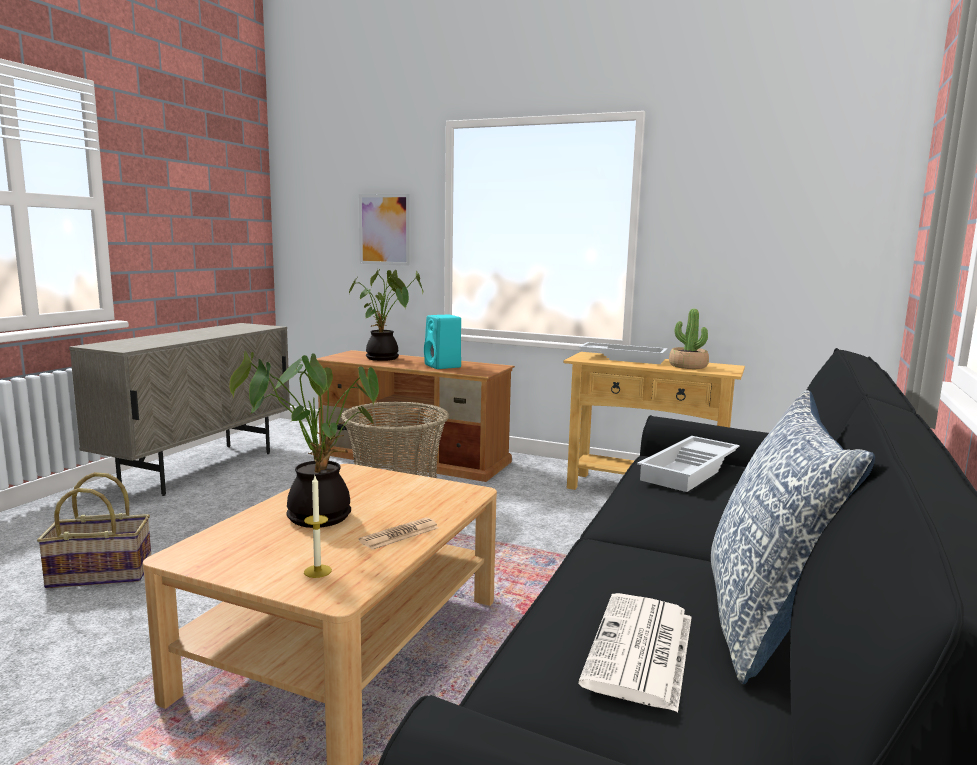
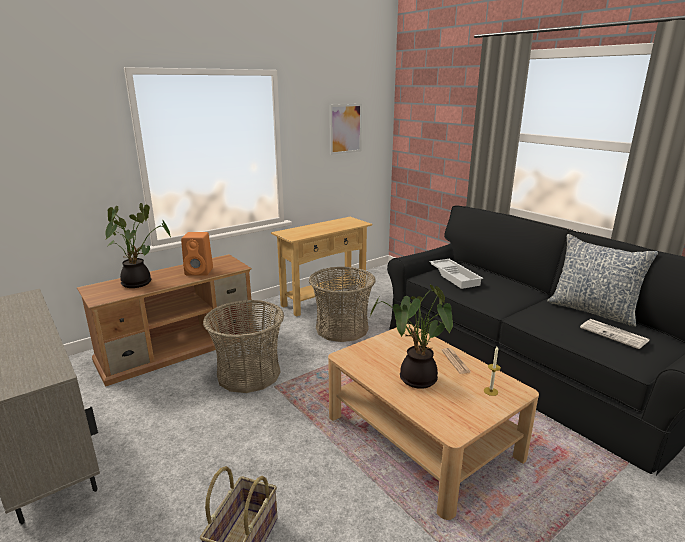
camera: 60 degrees left, 10 degrees up
(384, 229) = (72, 169): picture -> picture (345, 128)
(443, 366) = (200, 271): turquoise speaker -> orange speaker
(579, 522) = (342, 328): none -> basket
(623, 358) = (304, 229): white tray -> none
(688, 366) = (340, 225): potted plant -> none

